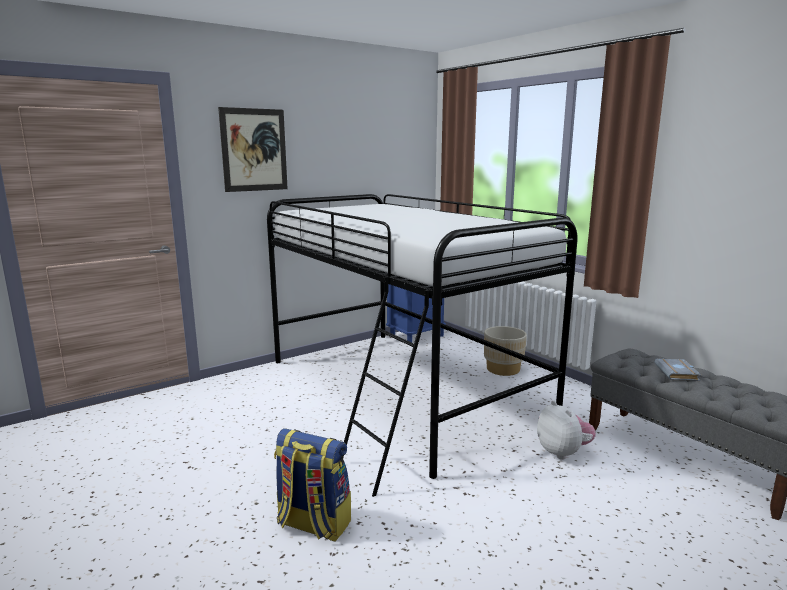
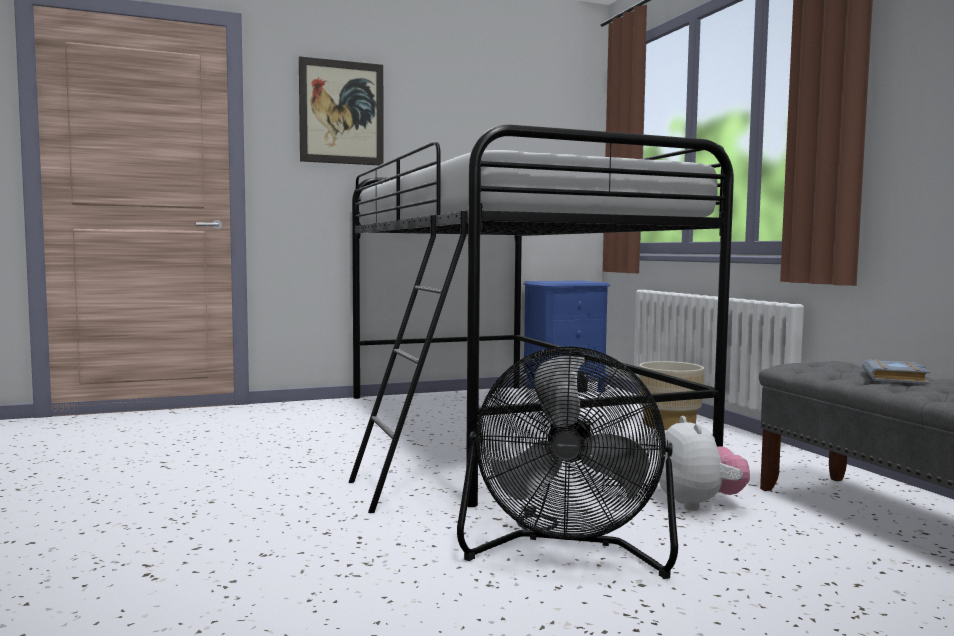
camera: 15 degrees right, 10 degrees down
(312, 524) = (263, 527): backpack -> none
(511, 513) = (560, 551): none -> black fan

